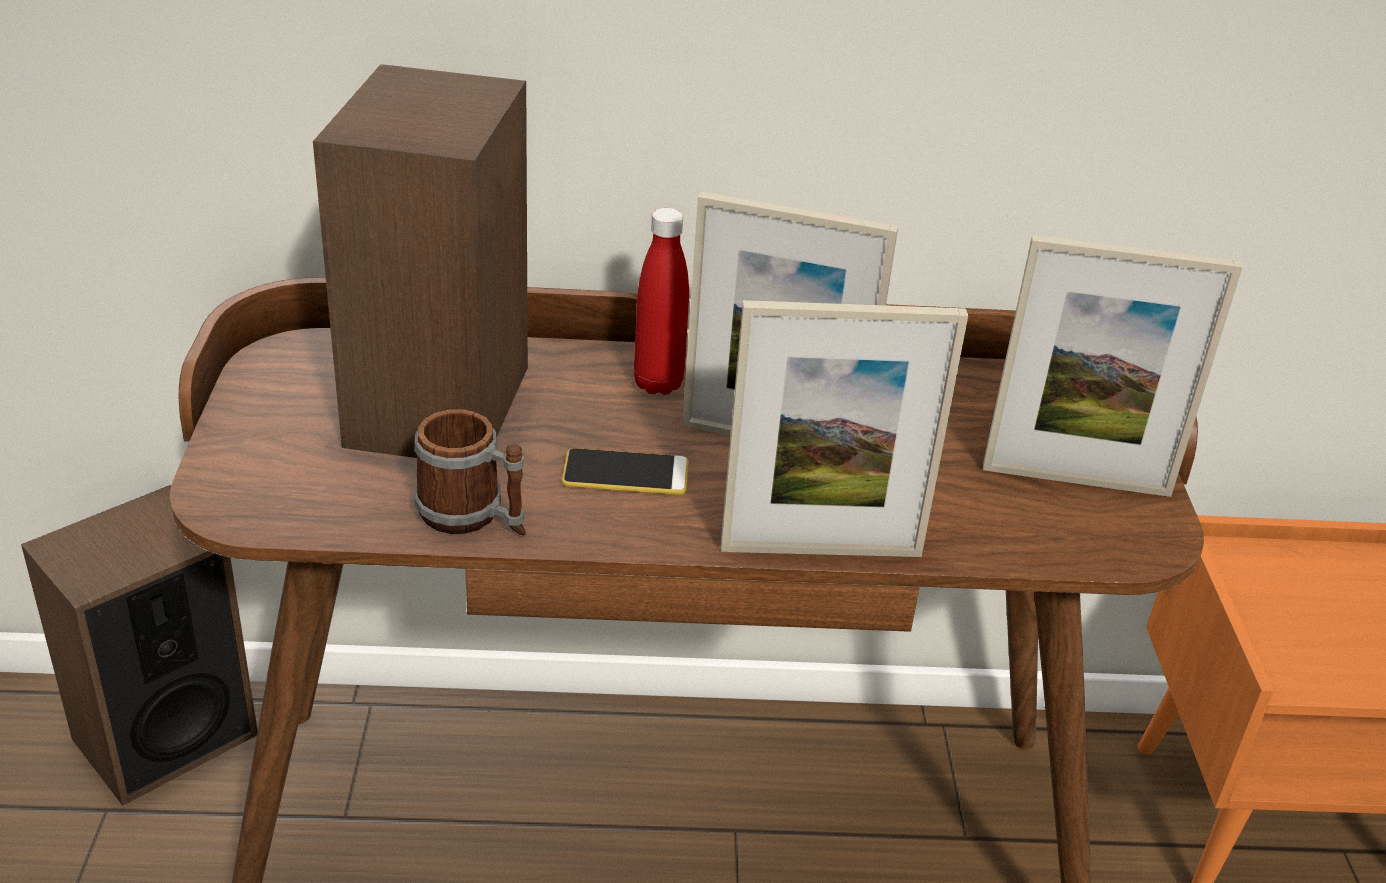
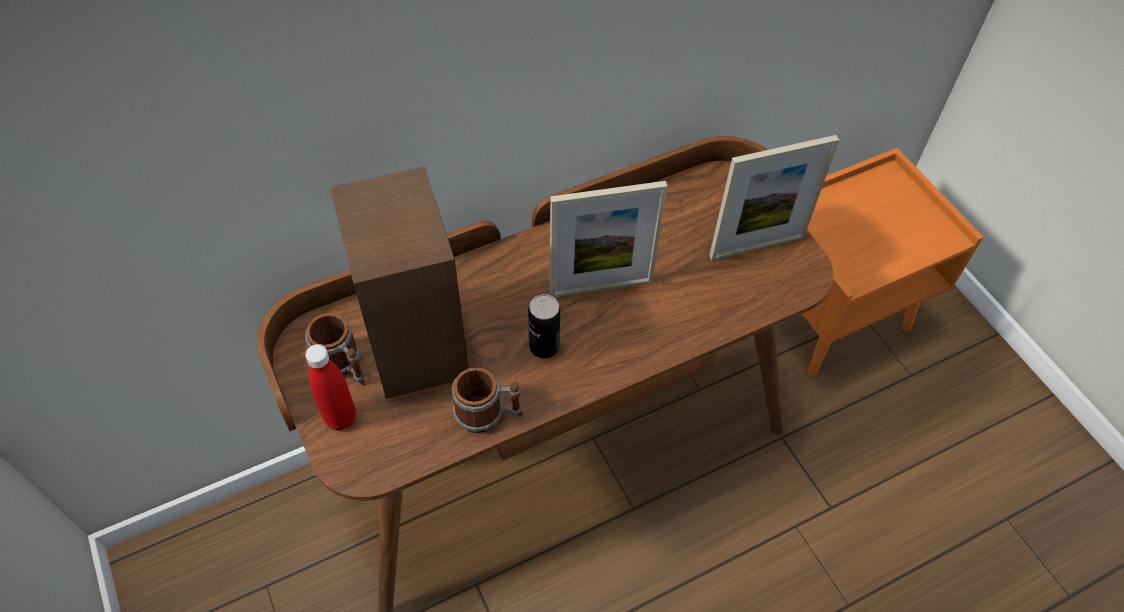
camera: 25 degrees left, 20 degrees up
(164, 736) = (266, 527): speaker -> none
(317, 394) = (343, 365): none -> mug
(625, 473) = (544, 346): phone -> can
(658, 384) = (519, 272): red bottle -> red bottle (340, 418)
(821, 550) = (667, 353): picture frame -> none

